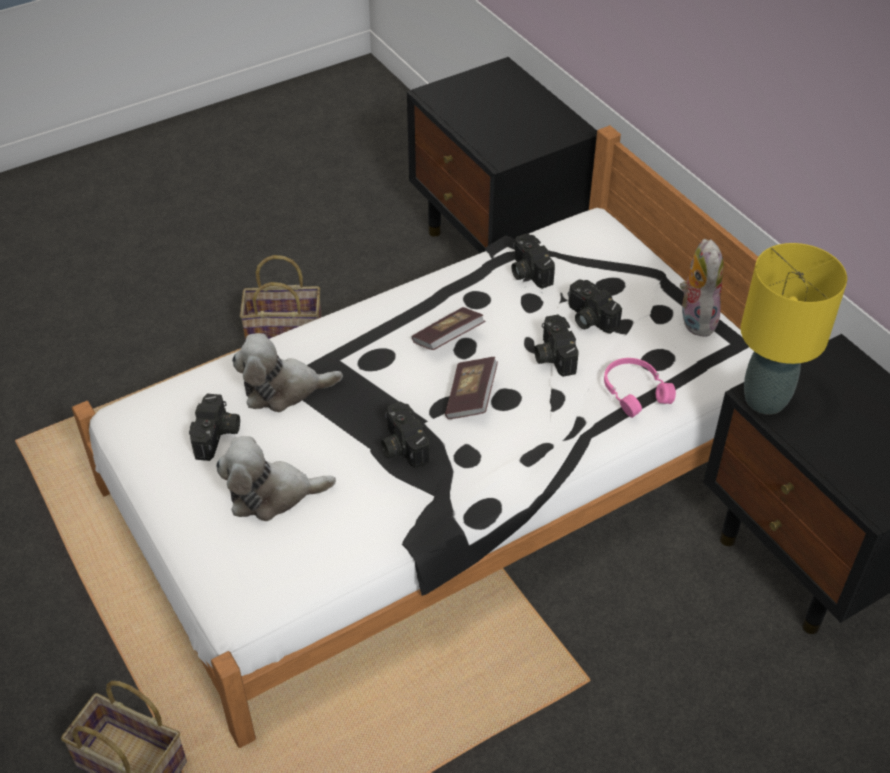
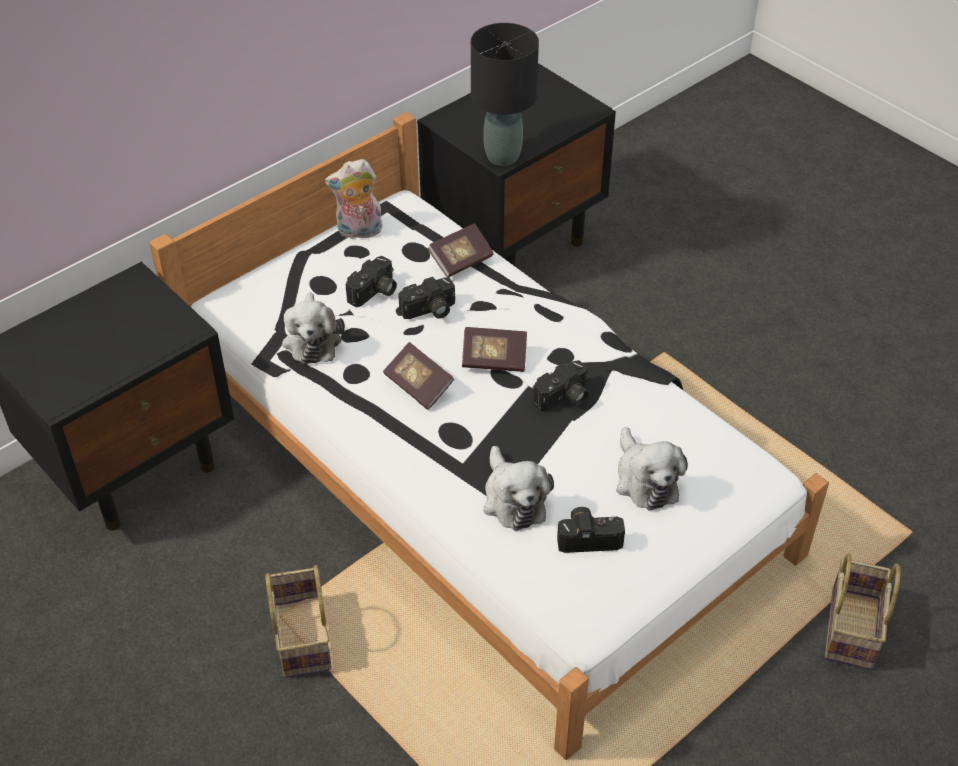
camera: 100 degrees left, 0 degrees up
(527, 271) = (312, 339): camera -> plush toy
(635, 391) = (461, 260): pink headphones -> book
(764, 400) = (502, 157): yellow table lamp -> black table lamp

